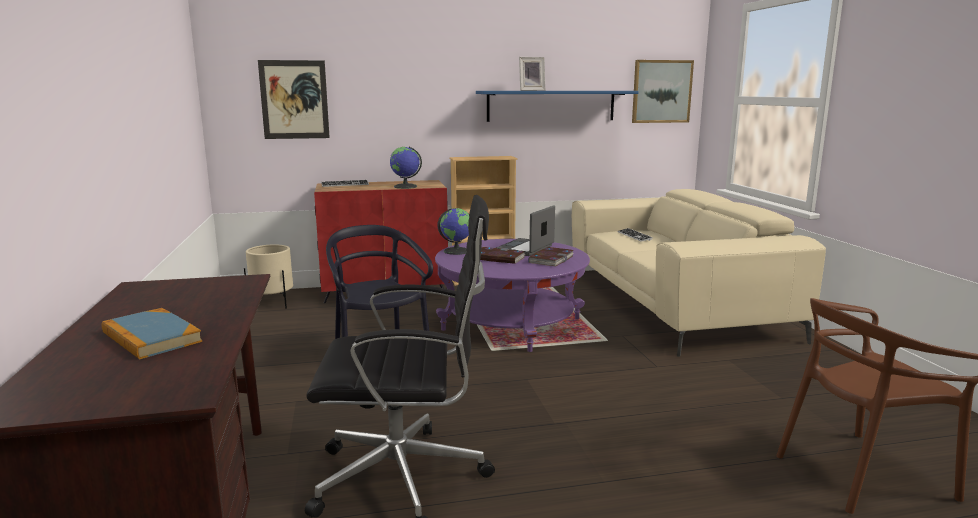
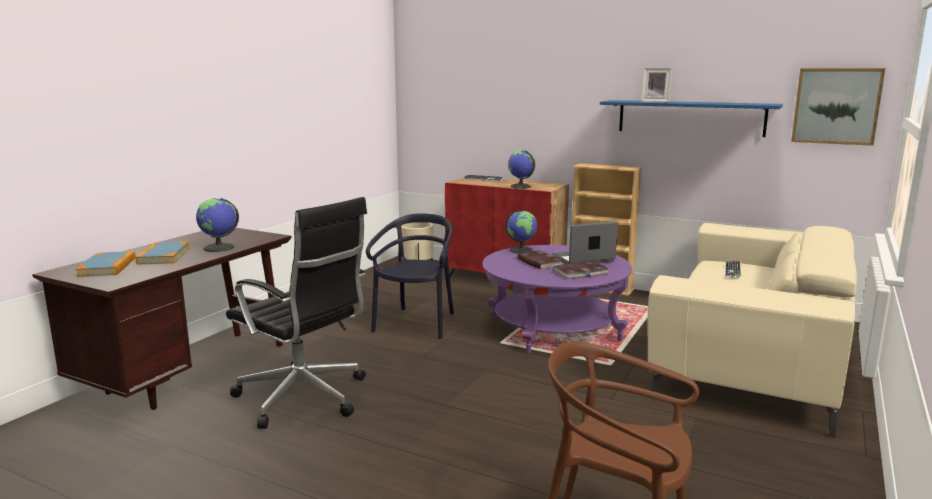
camera: 40 degrees right, 0 degrees up
(93, 377) = (107, 267): none -> book
(213, 308) = (219, 248): none -> globe
(294, 99) = (457, 104): picture -> none

